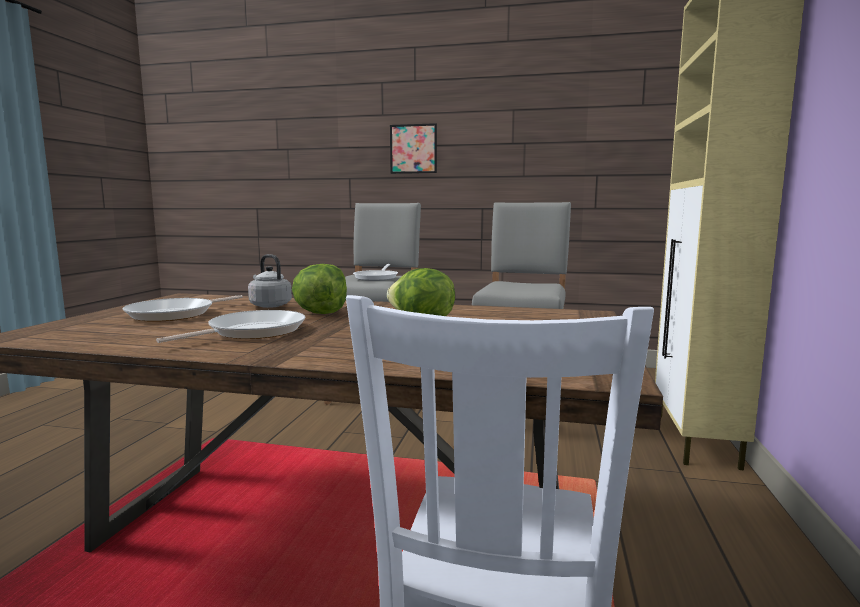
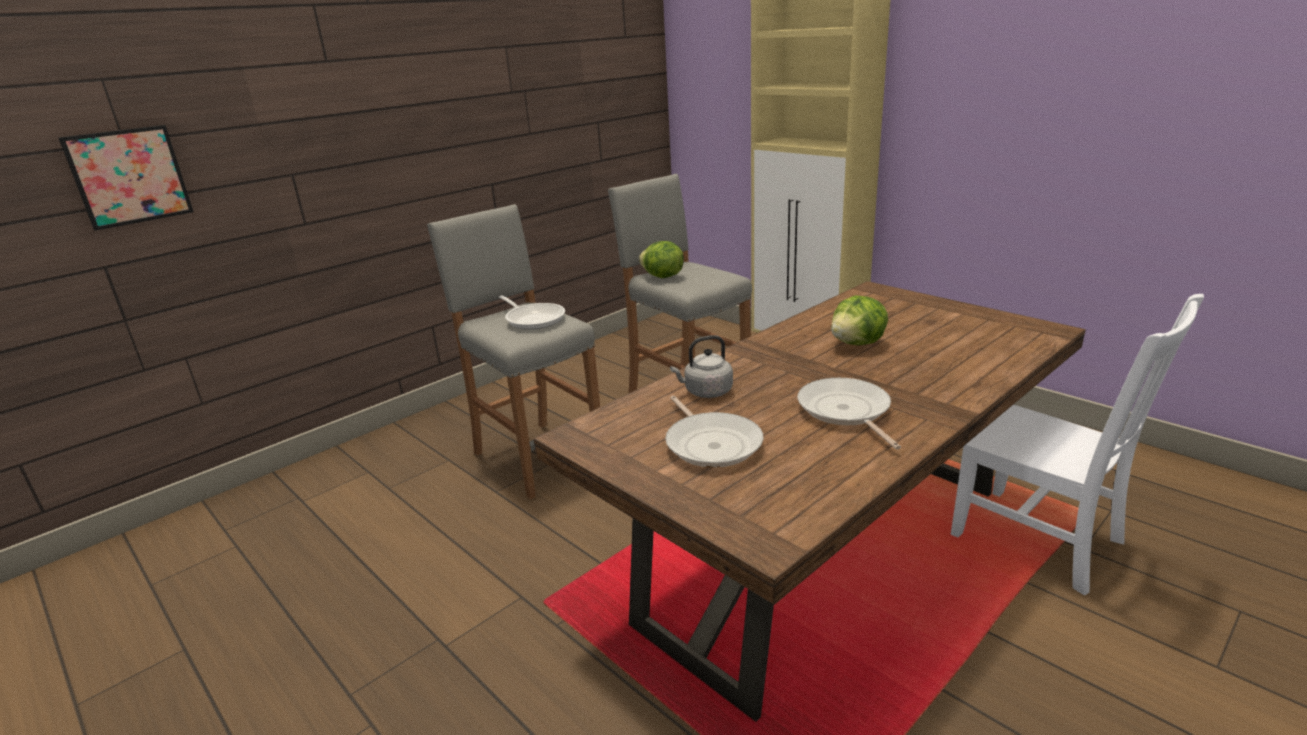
camera: 55 degrees left, 15 degrees up
(321, 313) = (778, 374): lettuce -> lettuce (662, 277)
(413, 149) = (389, 113): picture -> picture (129, 176)

